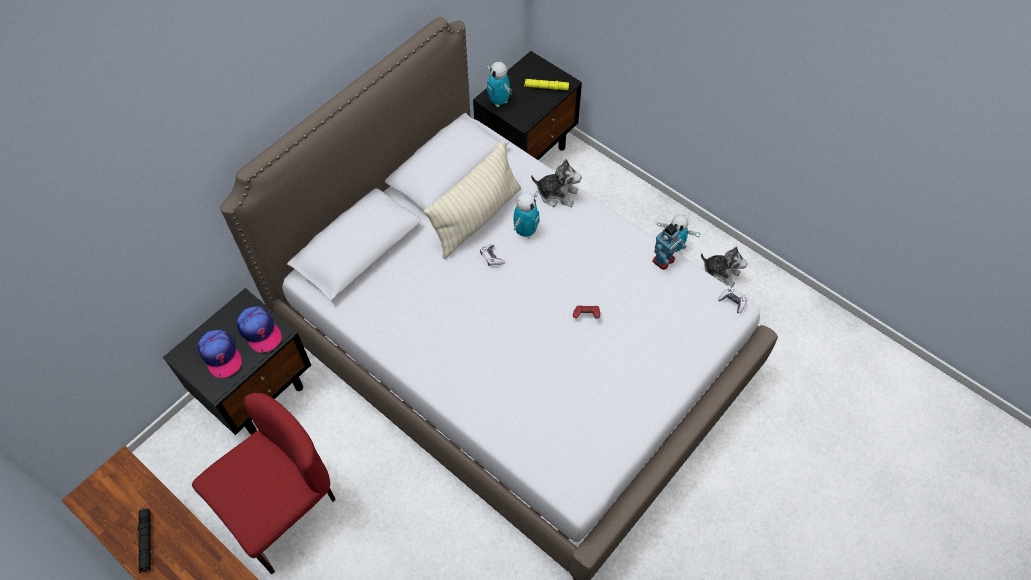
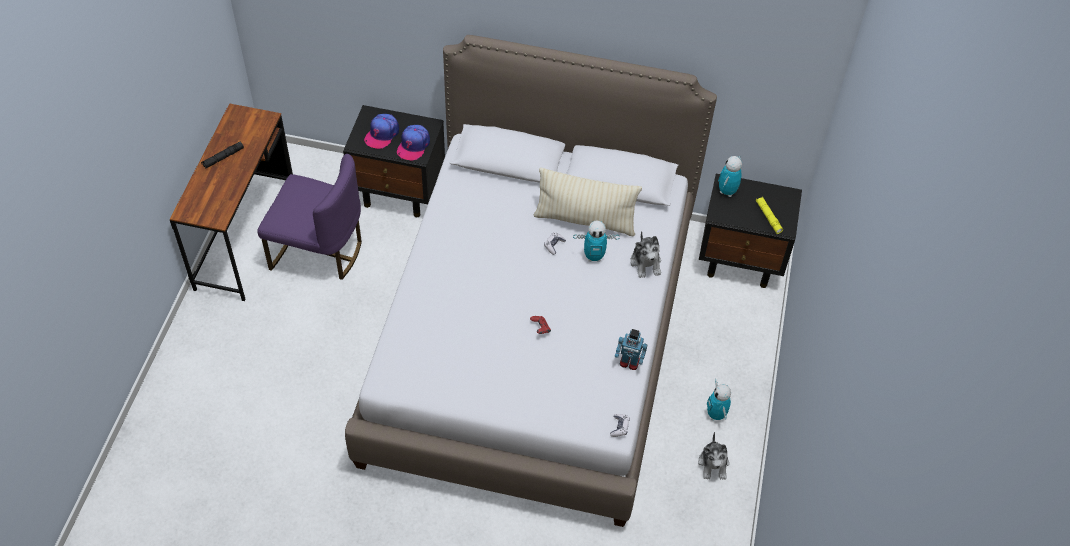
camera: 60 degrees right, 5 degrees down
(282, 509) = (318, 251): red chair -> purple chair

